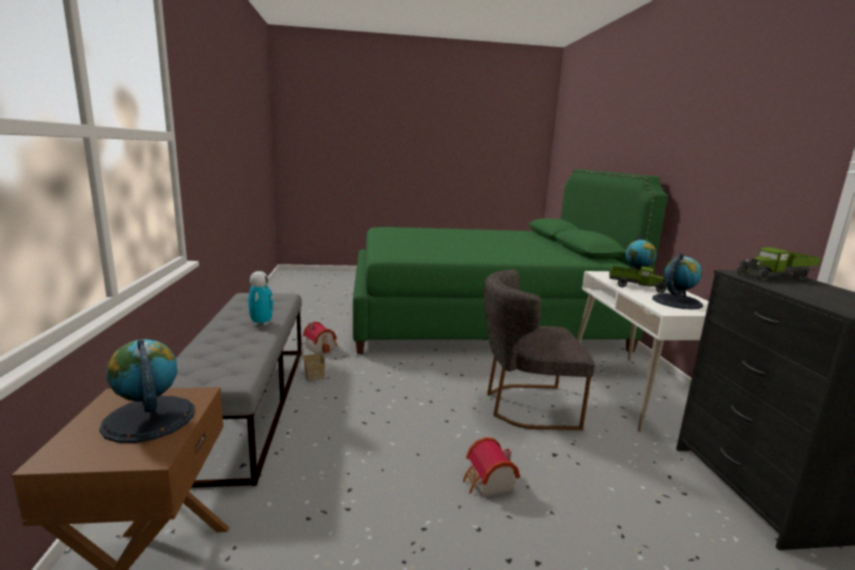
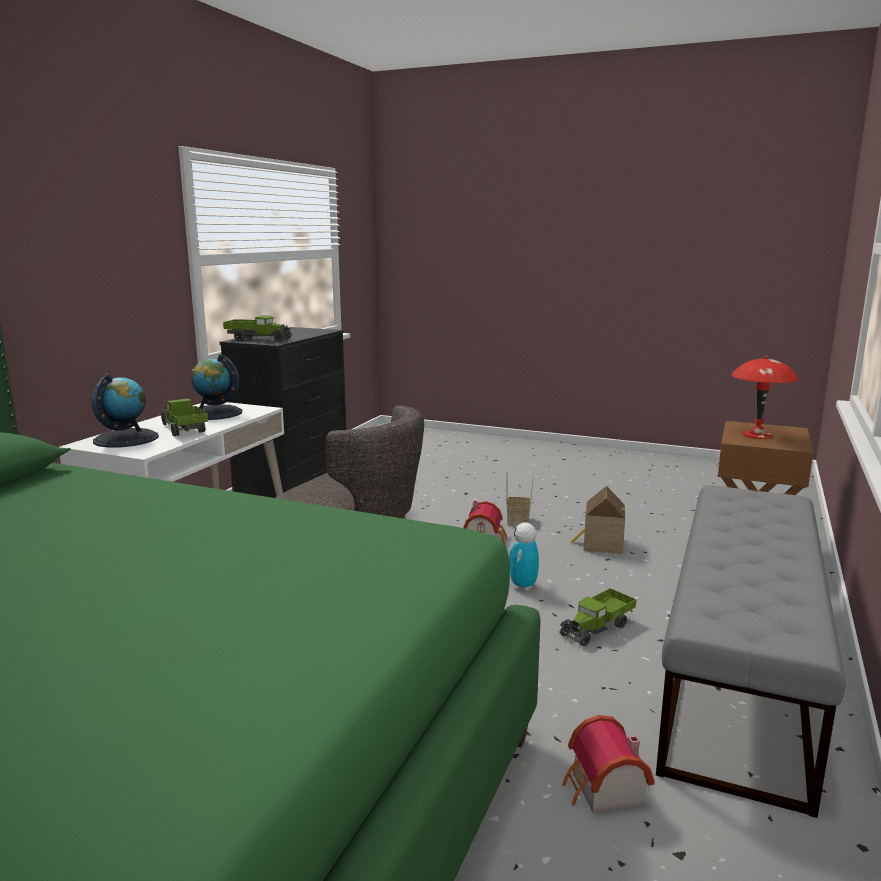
camera: 150 degrees left, 0 degrees up
(148, 418) = (757, 435): globe -> red table lamp
(261, 323) = (725, 554): toy robot -> toy robot (523, 586)
(313, 374) = (630, 701): basket -> basket (518, 521)
(339, 409) = (597, 628): none -> toy truck
(363, 515) = (600, 544): none -> toy house

